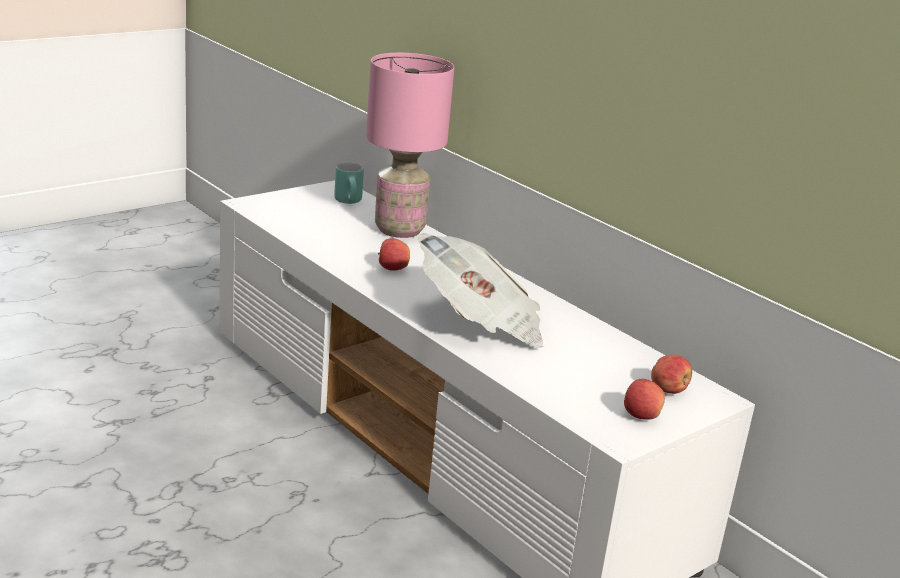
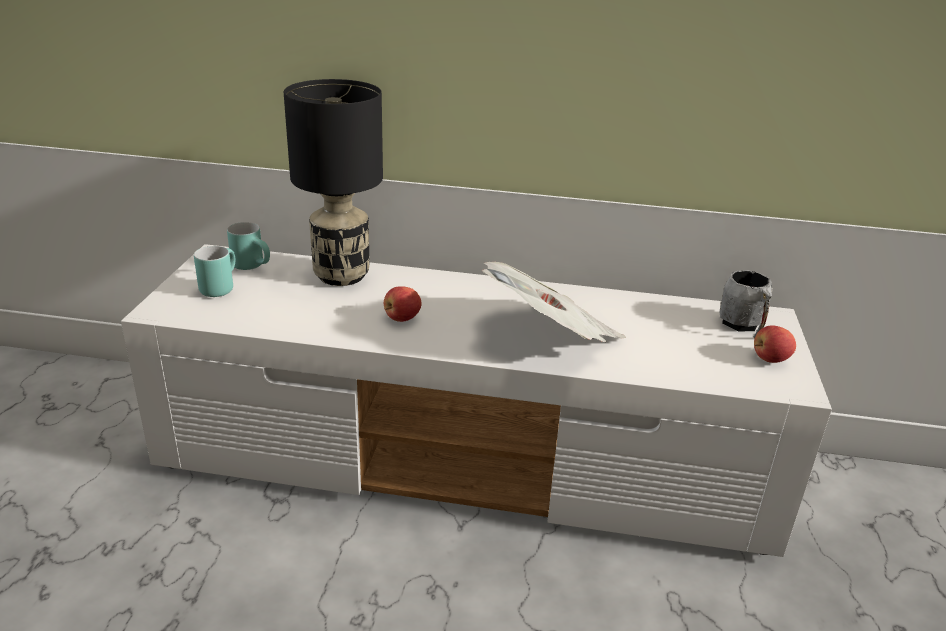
camera: 40 degrees left, 5 degrees up
(306, 205) = (218, 287): none -> turquoise mug
(400, 230) = (342, 275): pink table lamp -> black table lamp
(668, 390) = (743, 326): apple -> grey mug

